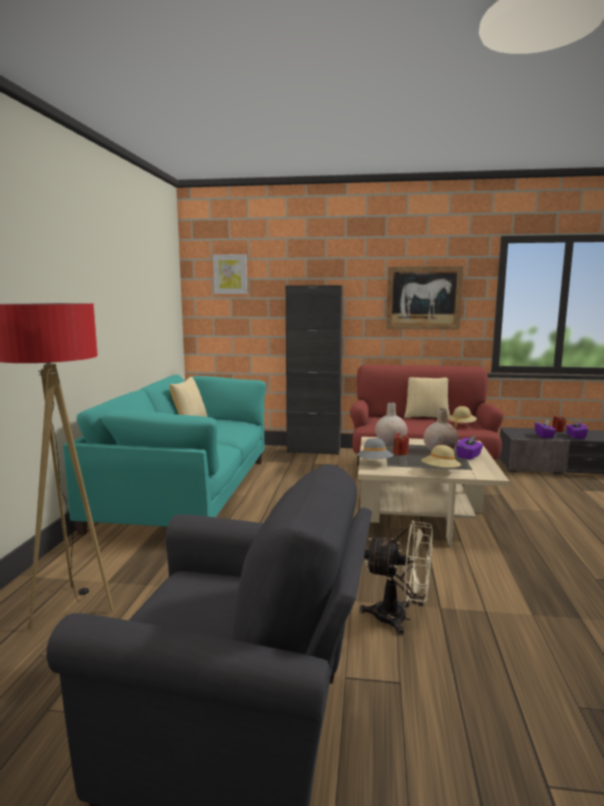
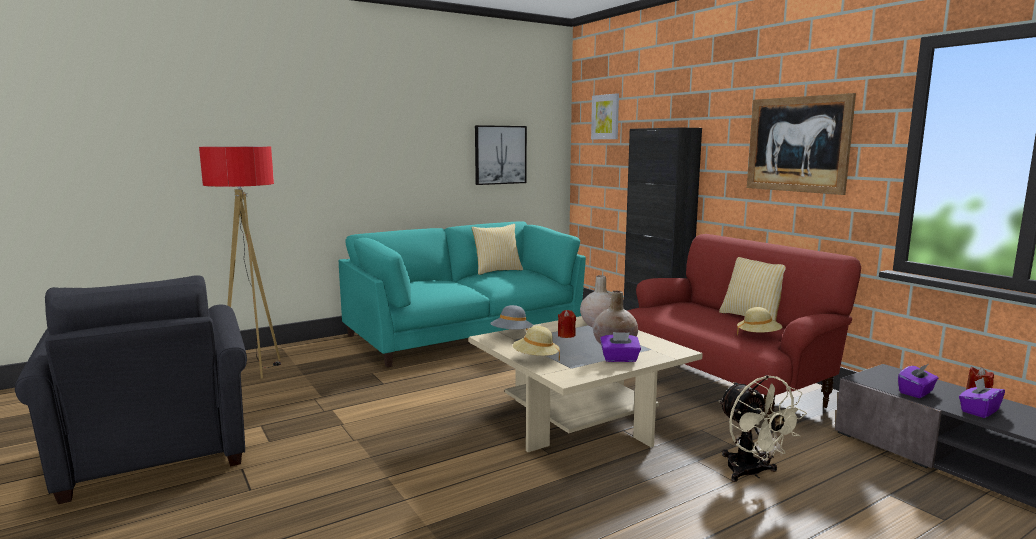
camera: 50 degrees right, 0 degrees up
(151, 309) = (500, 155): none -> picture
(399, 618) = (347, 465): beige fan -> beige fan (751, 473)

